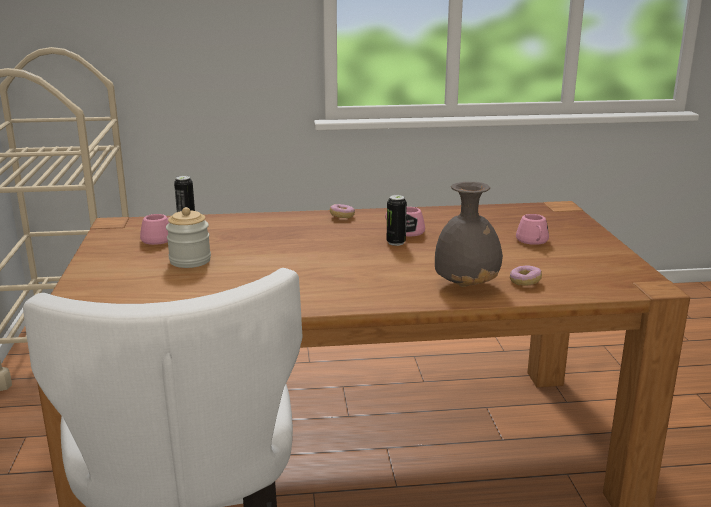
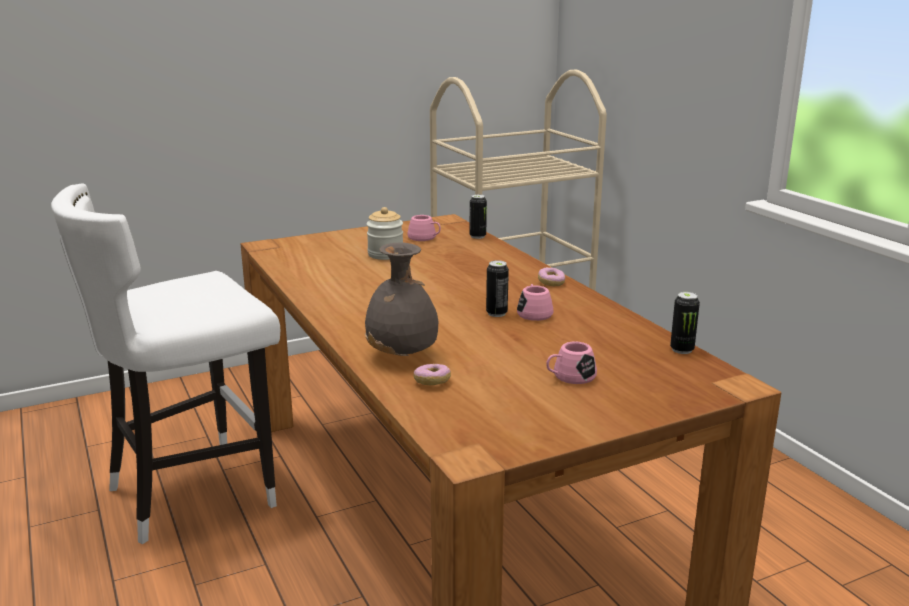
camera: 70 degrees right, 0 degrees up
(500, 208) = (682, 350): none -> can

